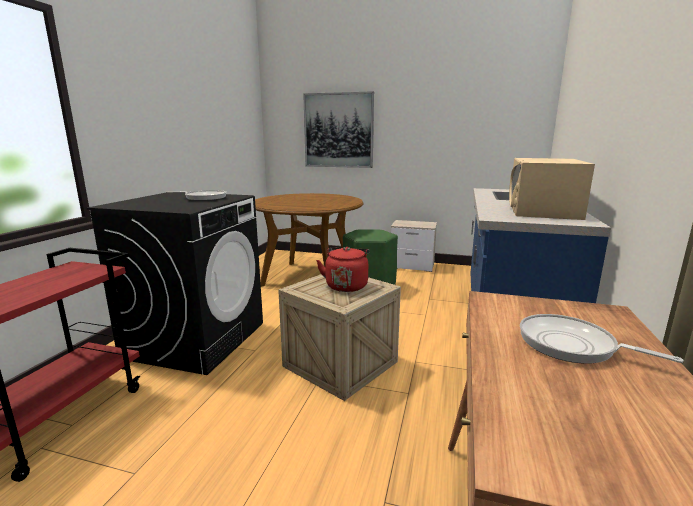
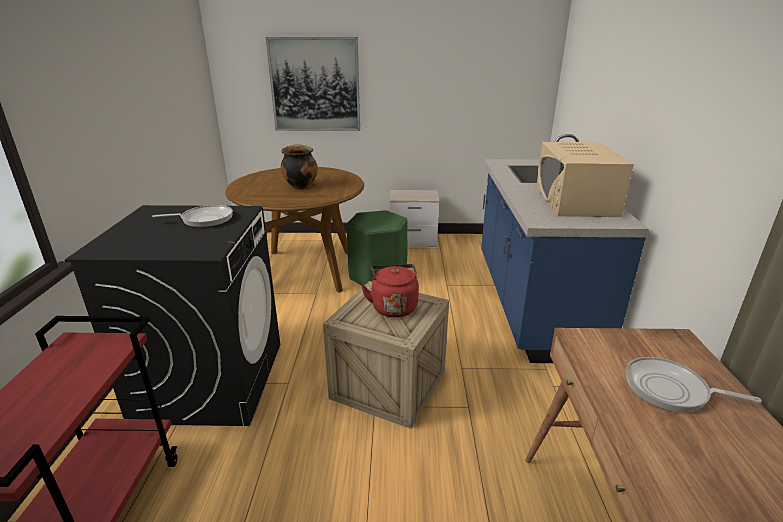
camera: 15 degrees left, 10 degrees up
(309, 202) = (300, 186): none -> cooking pot

